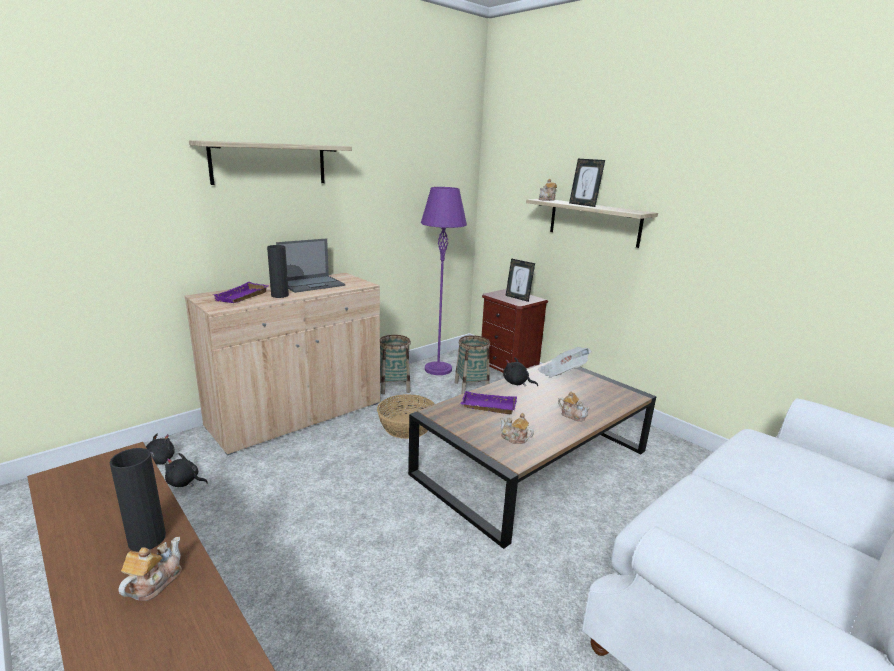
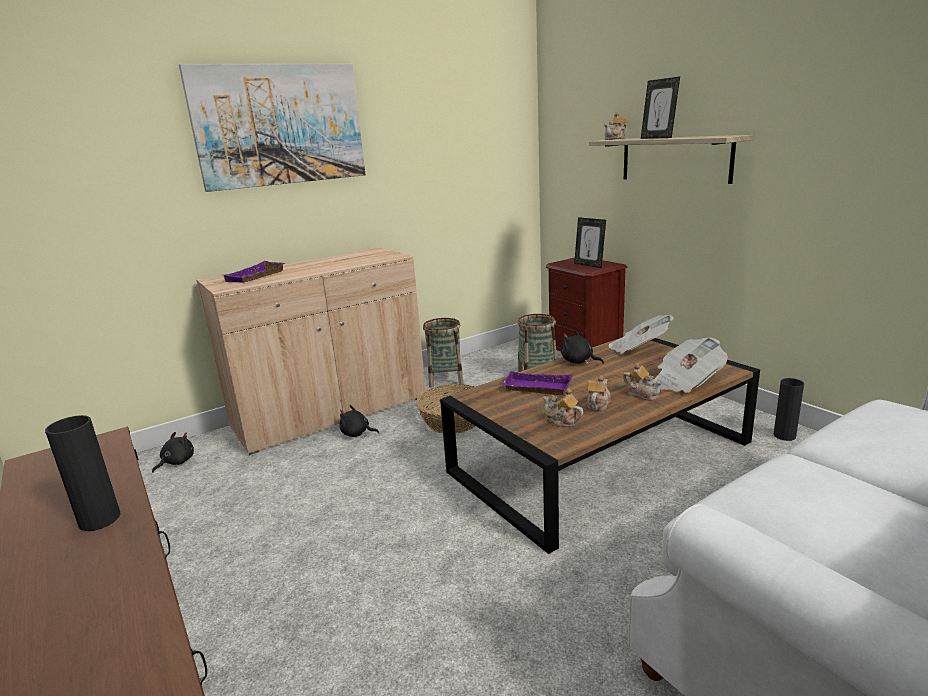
camera: 10 degrees right, 0 degrees up
(154, 583) = (93, 561): teapot -> teapot (597, 404)
(185, 482) = (200, 483): black plush toy -> black plush toy (357, 434)
(269, 163) = (280, 125): shelf -> picture
(280, 295) = (296, 273): black vase -> black vase (784, 435)
(312, 284) = (337, 260): laptop -> none
(438, 369) = (500, 358): purple floor lamp -> none
(603, 406) = (685, 382): none -> newspaper

